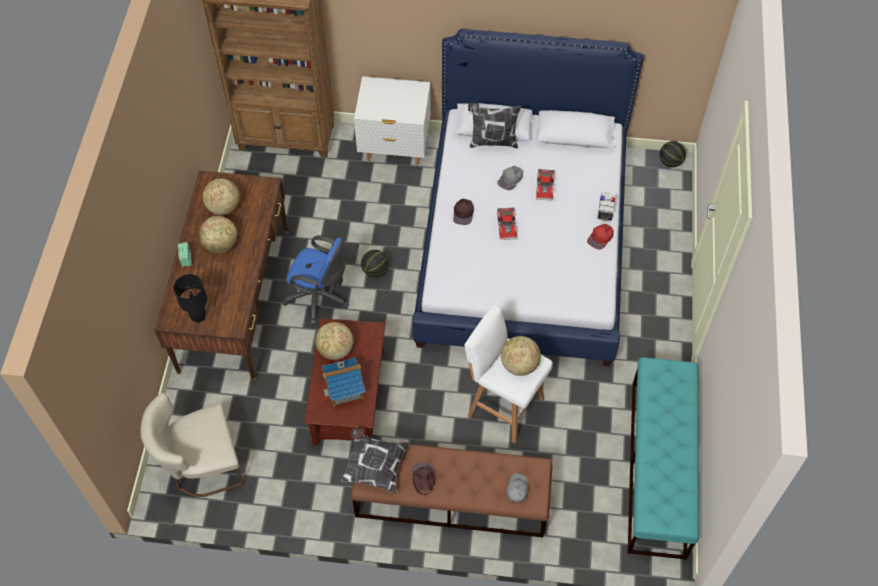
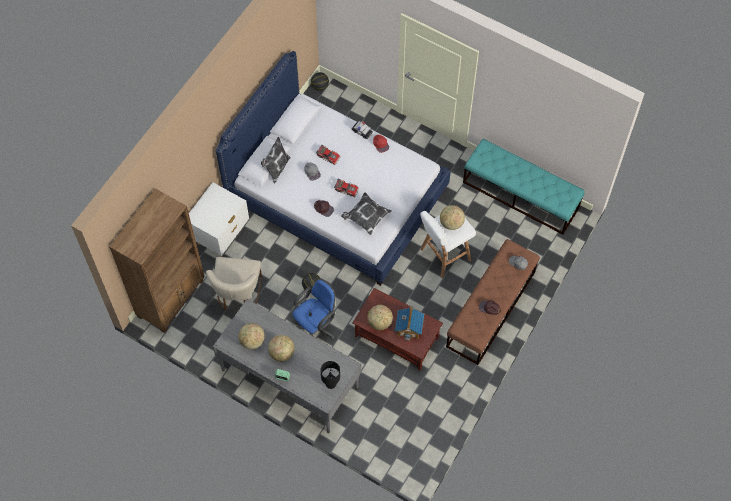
camera: 65 degrees left, 5 degrees up
(201, 466) = (404, 440): beige chair -> beige chair (238, 295)
(234, 299) = (289, 379): brown desk -> grey desk
(374, 466) = (469, 330): pillow -> pillow (366, 217)

